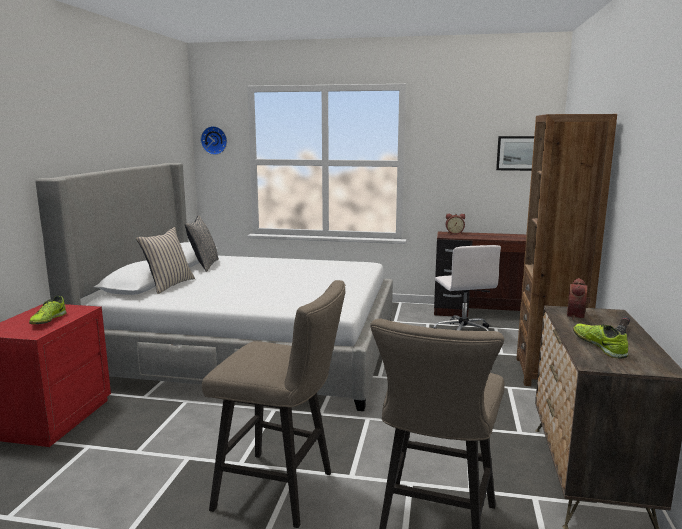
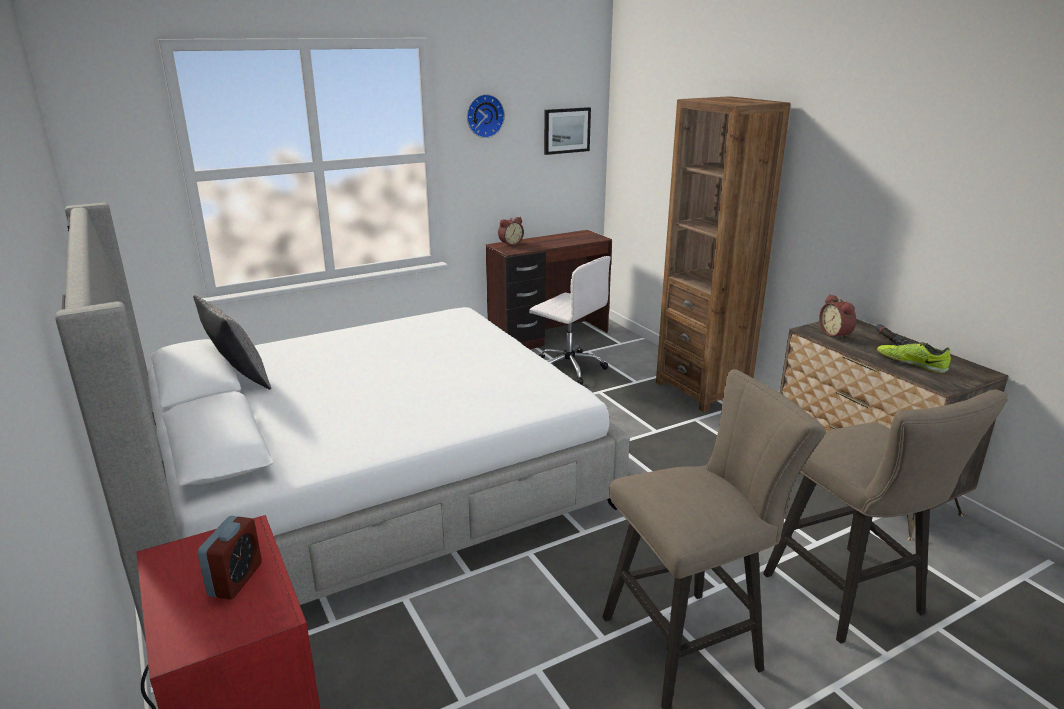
camera: 40 degrees left, 10 degrees up
(48, 320) = (235, 580): shoe -> alarm clock
(168, 285) = (263, 434): beige pillow -> none
(214, 140) = (102, 144): wall clock -> wall clock (484, 115)

